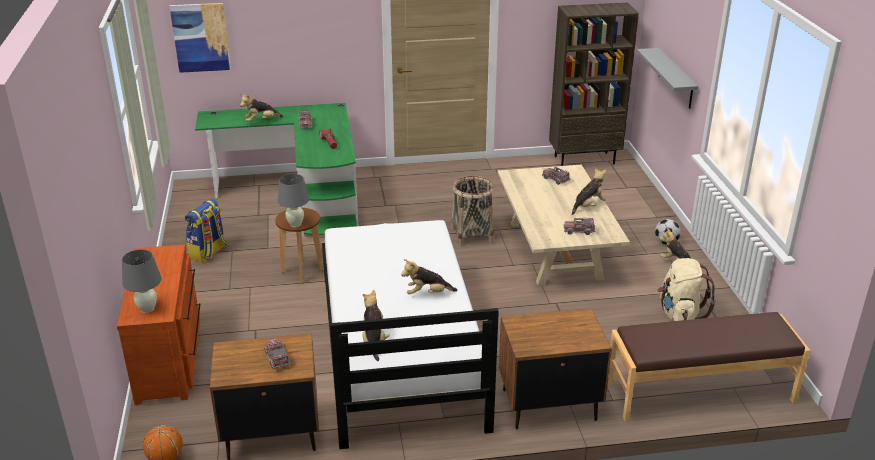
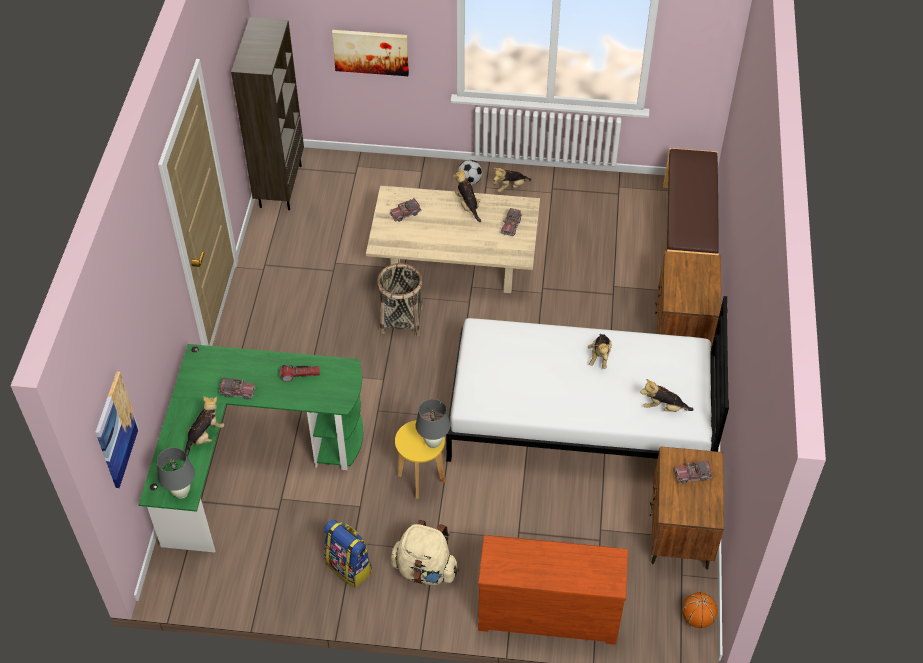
camera: 75 degrees left, 20 degrees up
(147, 309) = (603, 570): grey table lamp -> grey table lamp (181, 493)
(261, 121) = (205, 436): plush toy -> plush toy turned 135 degrees counterclockwise
(302, 271) = (421, 479): brown stool -> yellow stool
(676, 78) = (371, 51): grey shelf -> picture
(680, 314) = (583, 212): beige backpack -> beige backpack (425, 570)

